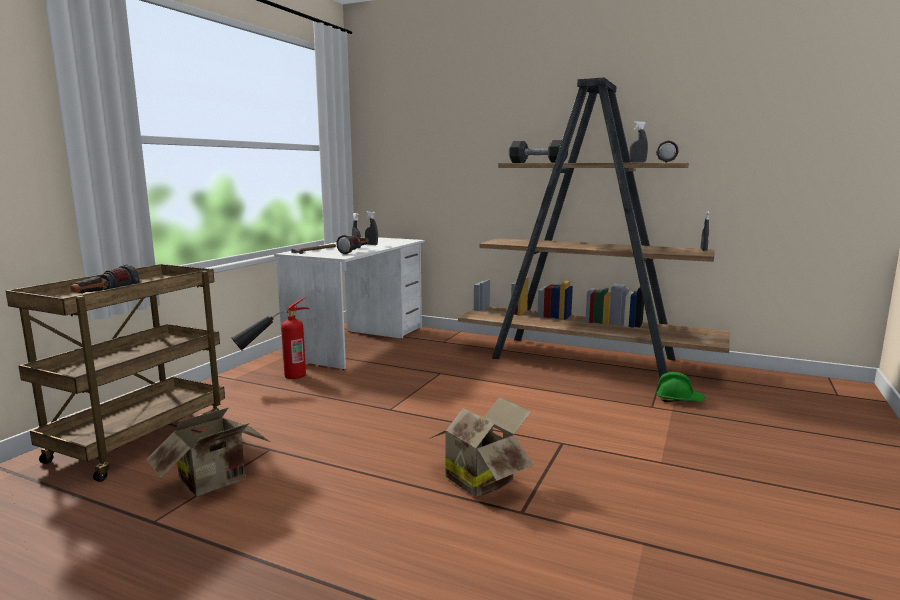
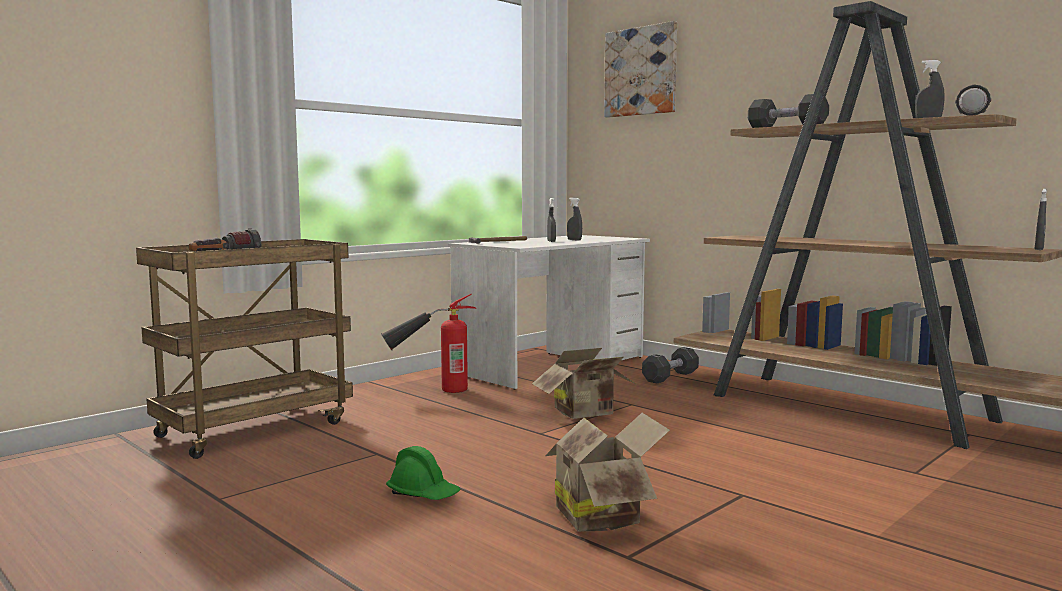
camera: 20 degrees right, 5 degrees down
(216, 481) = (302, 474): cardboard box -> cardboard box (587, 414)
(355, 252) = (543, 244): flashlight -> none
(411, 109) = (641, 71): none -> picture
(452, 345) = (670, 377): none -> black dumbbell
(679, 399) = (969, 469): green hard hat -> green hard hat (423, 494)

